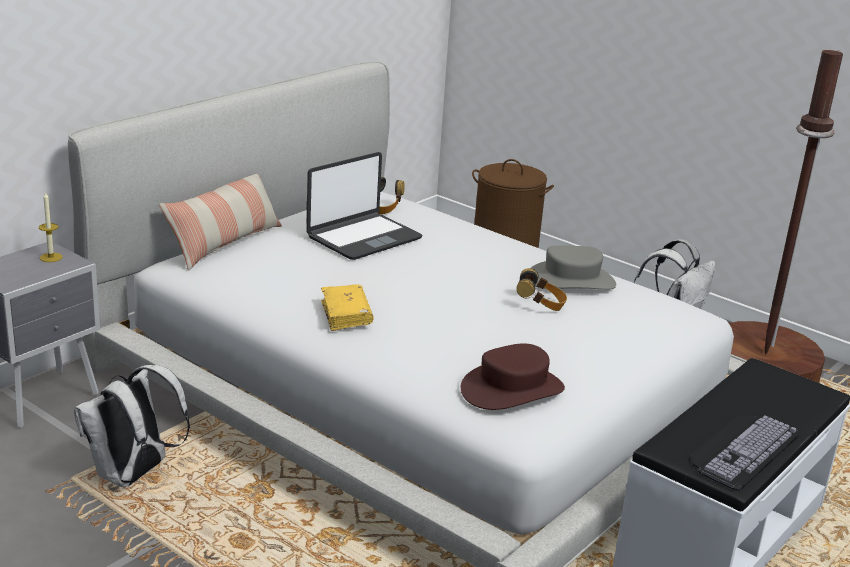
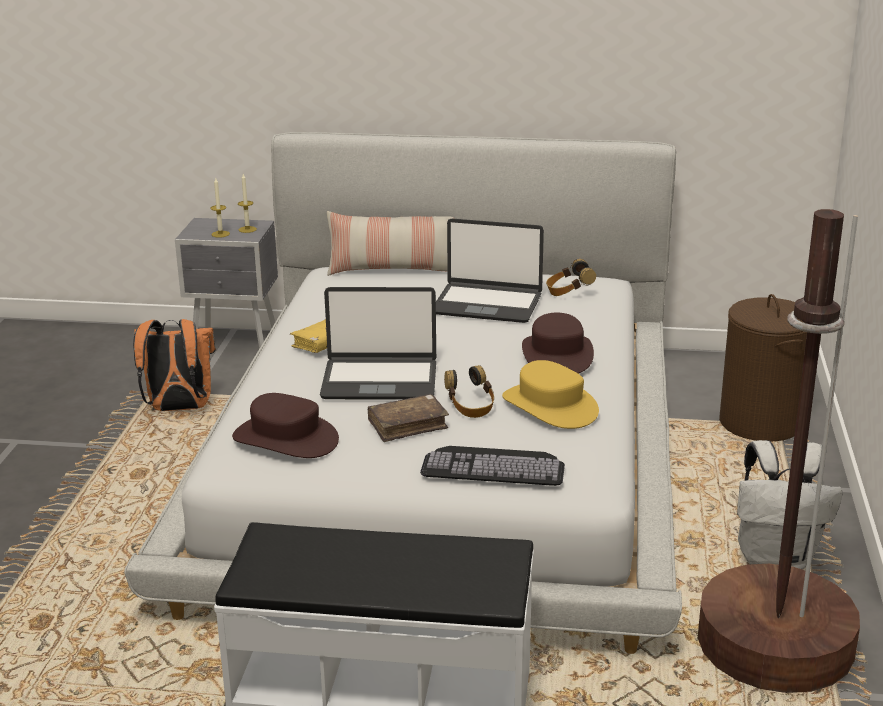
camera: 60 degrees right, 0 degrees up
(37, 271) = (220, 234): none -> candle
(133, 475) = (178, 408): white backpack -> orange backpack
(451, 319) = (379, 380): none -> laptop
(490, 250) = (557, 355): none -> brown hat
(545, 336) = (407, 425): none -> brown book
(571, 280) = (550, 406): grey hat -> yellow hat
(741, 448) = (313, 572): keyboard -> keyboard (495, 465)

